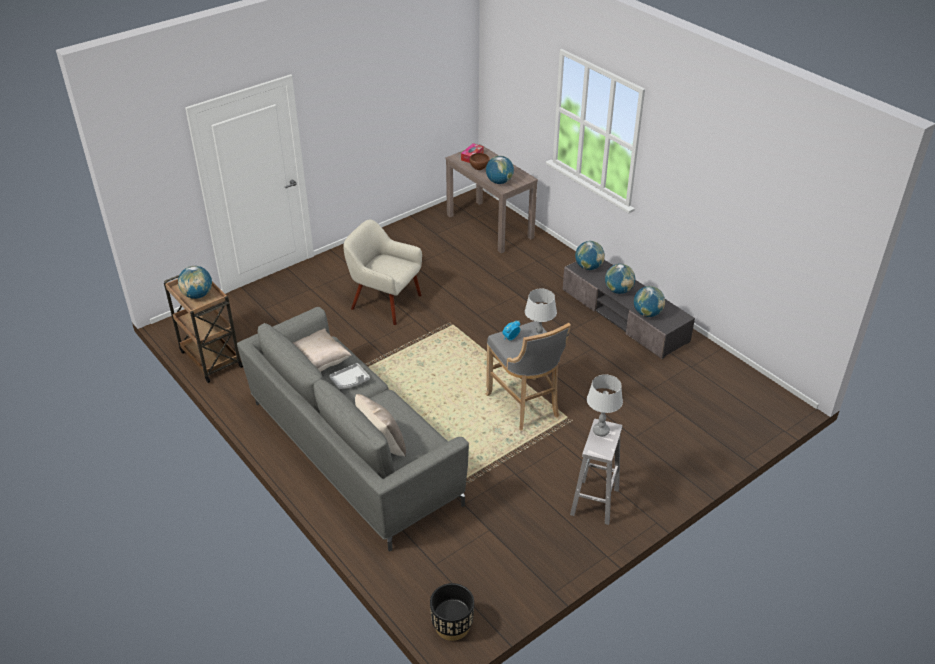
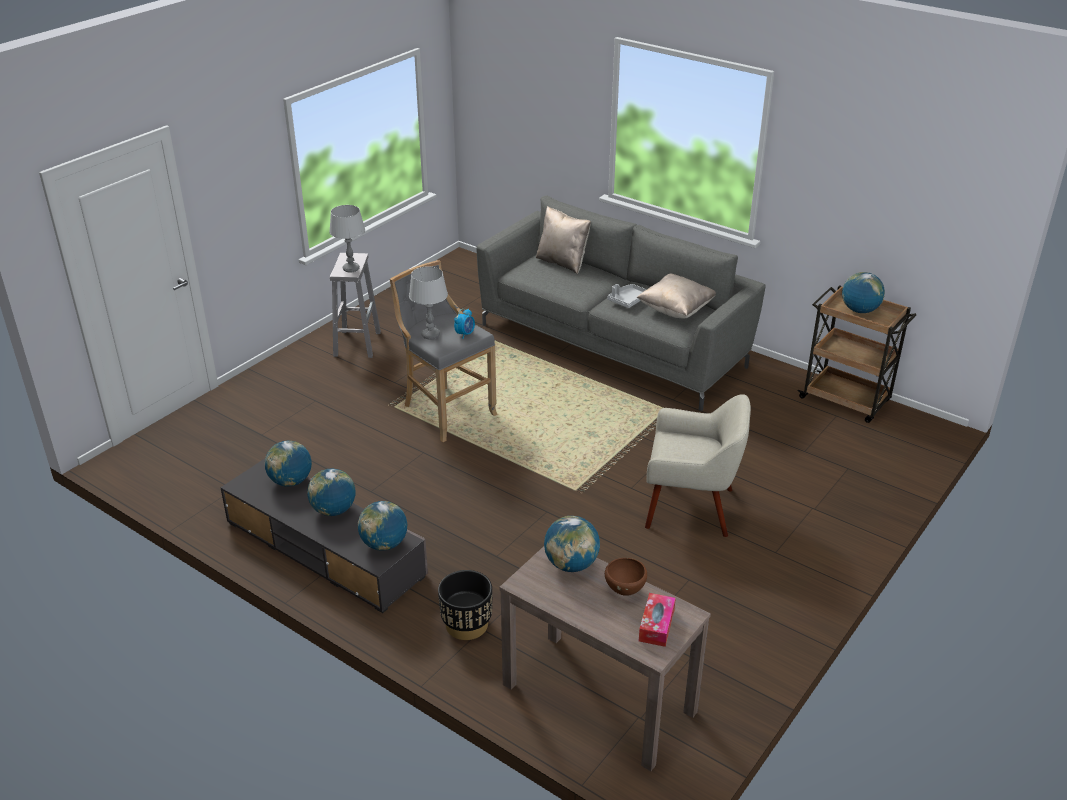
camera: 165 degrees right, 5 degrees down
(452, 626) = (464, 262): black planter -> black planter (467, 625)

